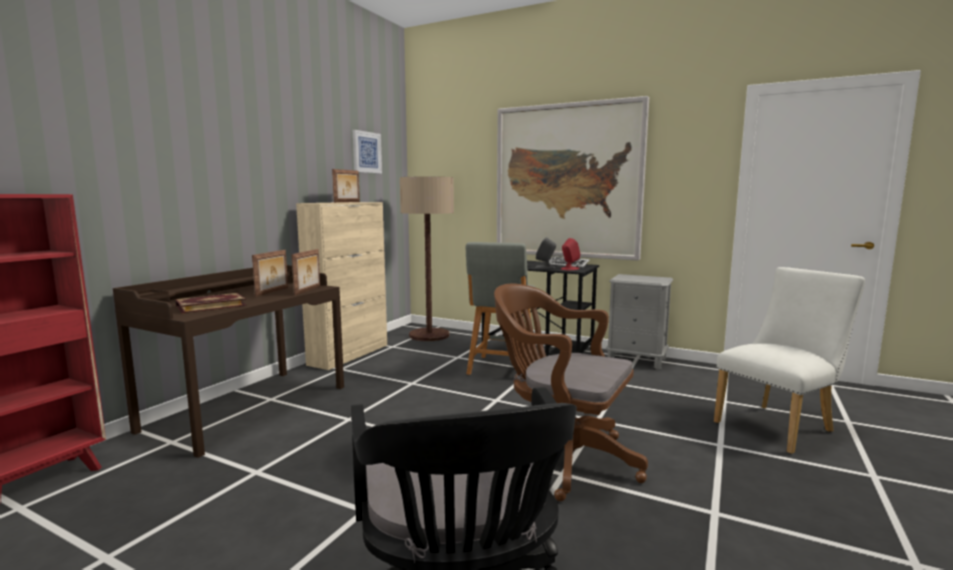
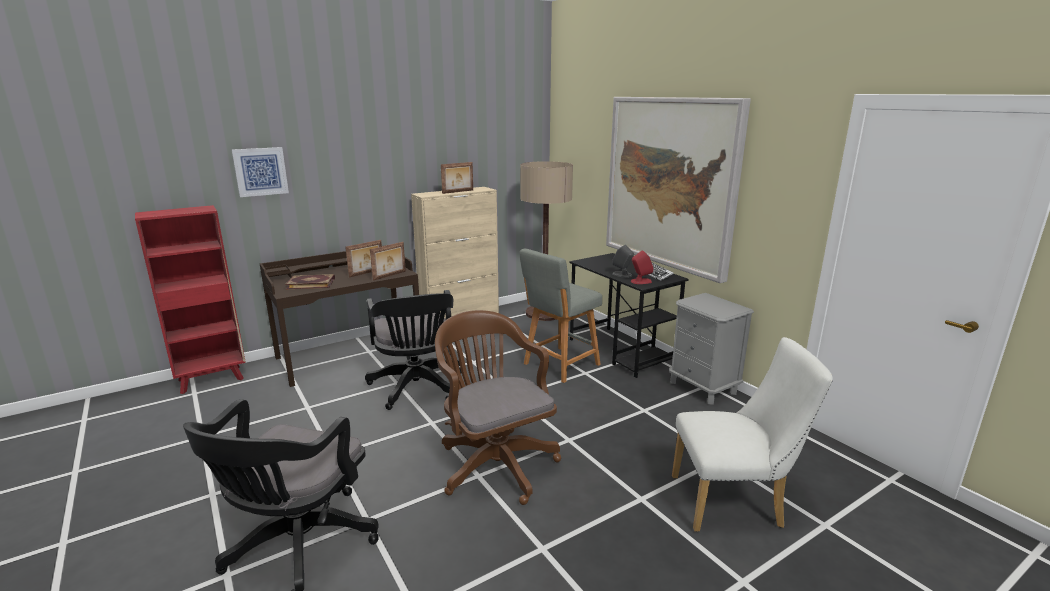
camera: 30 degrees right, 10 degrees up
(366, 152) = (494, 138): picture -> picture (260, 171)
(382, 418) = (417, 388): none -> black office chair

